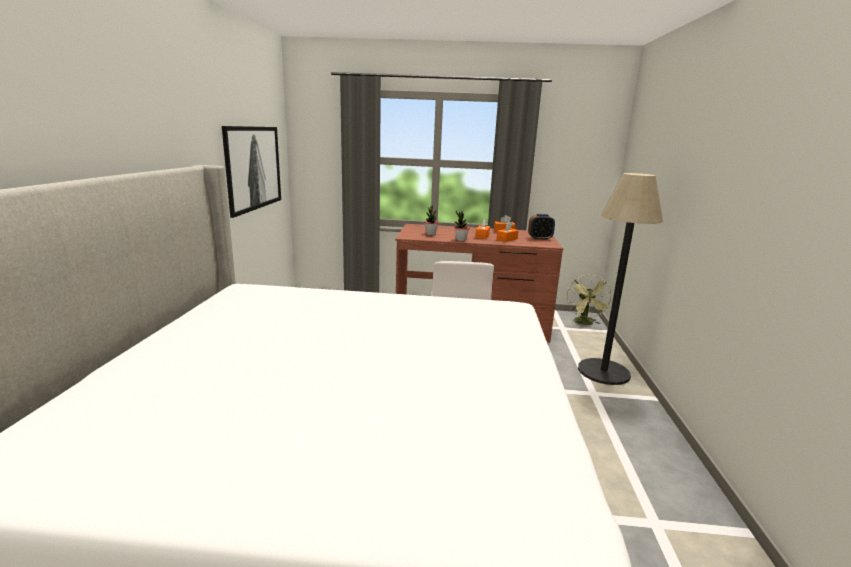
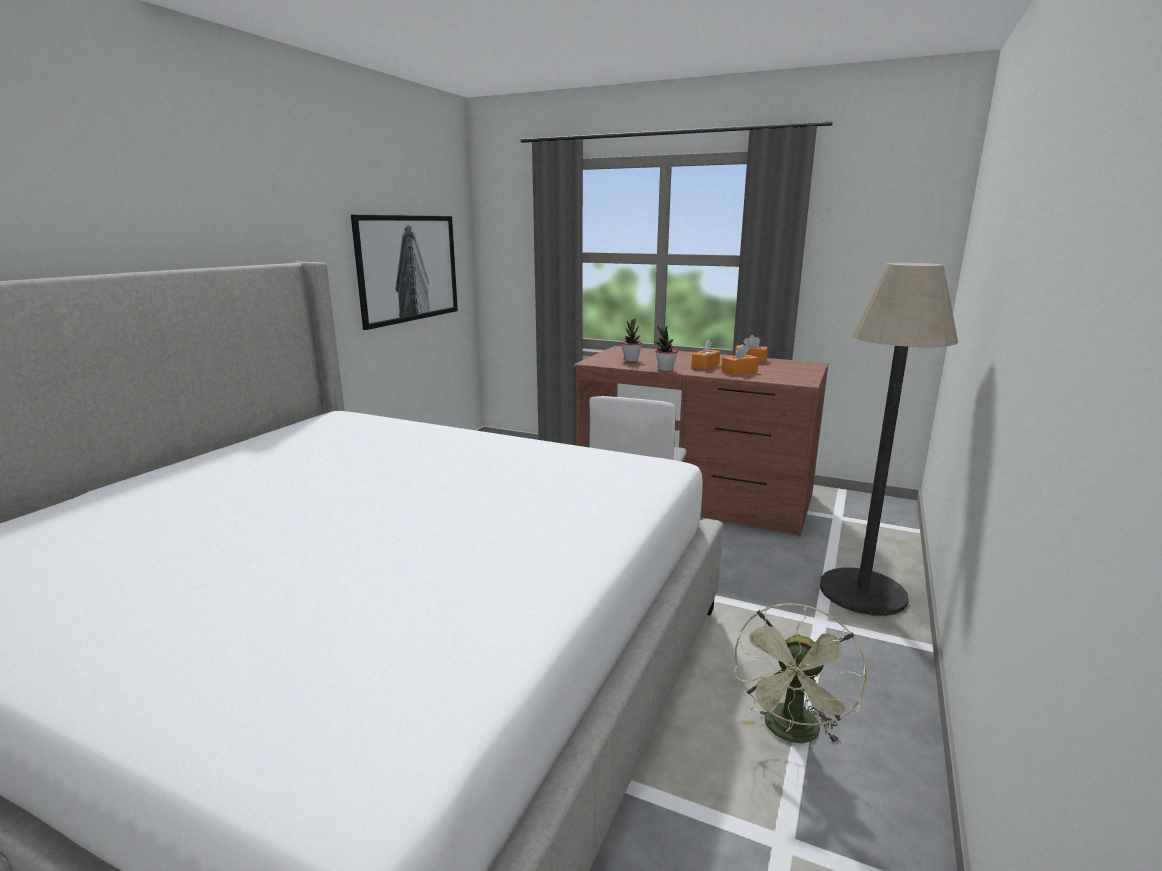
camera: 20 degrees right, 0 degrees up
(540, 238) = (796, 372): alarm clock -> none
(585, 323) = (883, 514): green fan -> green fan (792, 734)

